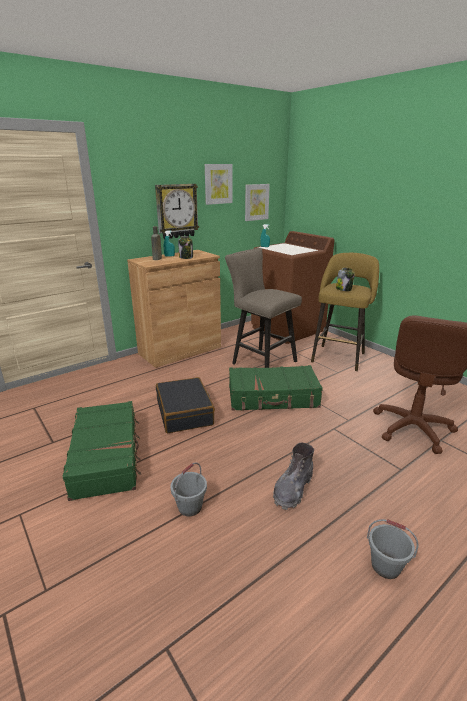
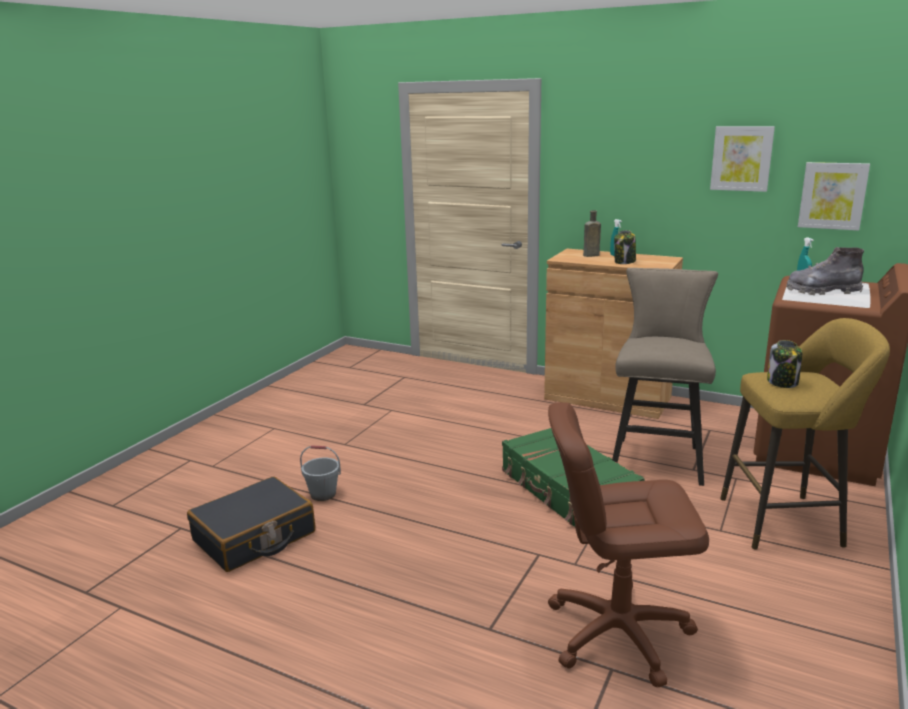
camera: 65 degrees right, 5 degrees down
(107, 456) = (363, 433): green suitcase -> none
(176, 211) = (654, 194): wall clock -> none
(185, 413) = (469, 445): black suitcase -> black suitcase (254, 537)
(293, 489) = (386, 546): grey boot -> grey boot (822, 291)
(385, 566) = (303, 630): grey bucket -> none

